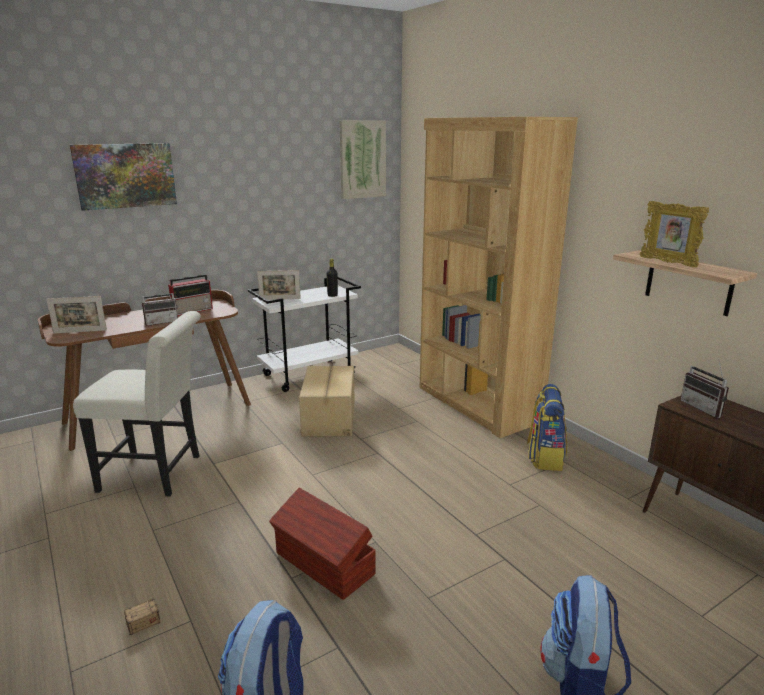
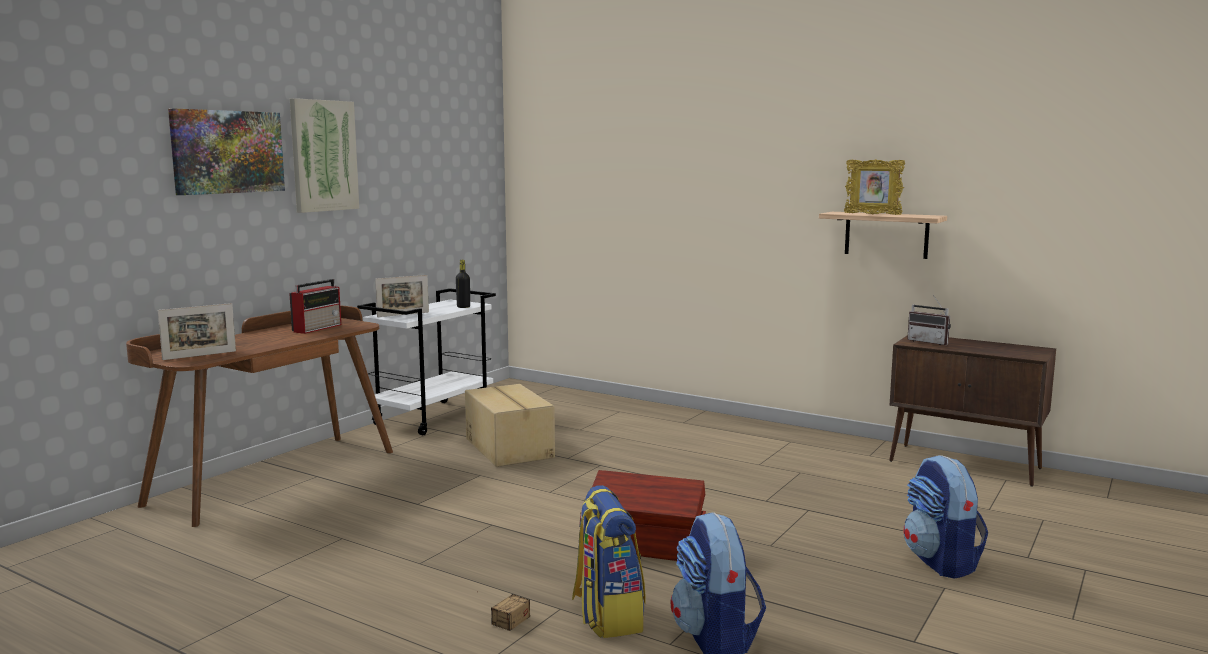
camera: 25 degrees left, 10 degrees down
(157, 473) = (356, 523): white chair -> none
(161, 322) = (297, 339): radio -> none
(362, 159) = (469, 144): picture -> picture (323, 156)
(477, 404) = (661, 415): brown bookcase -> none
(544, 457) = (770, 441): backpack -> backpack (607, 616)

